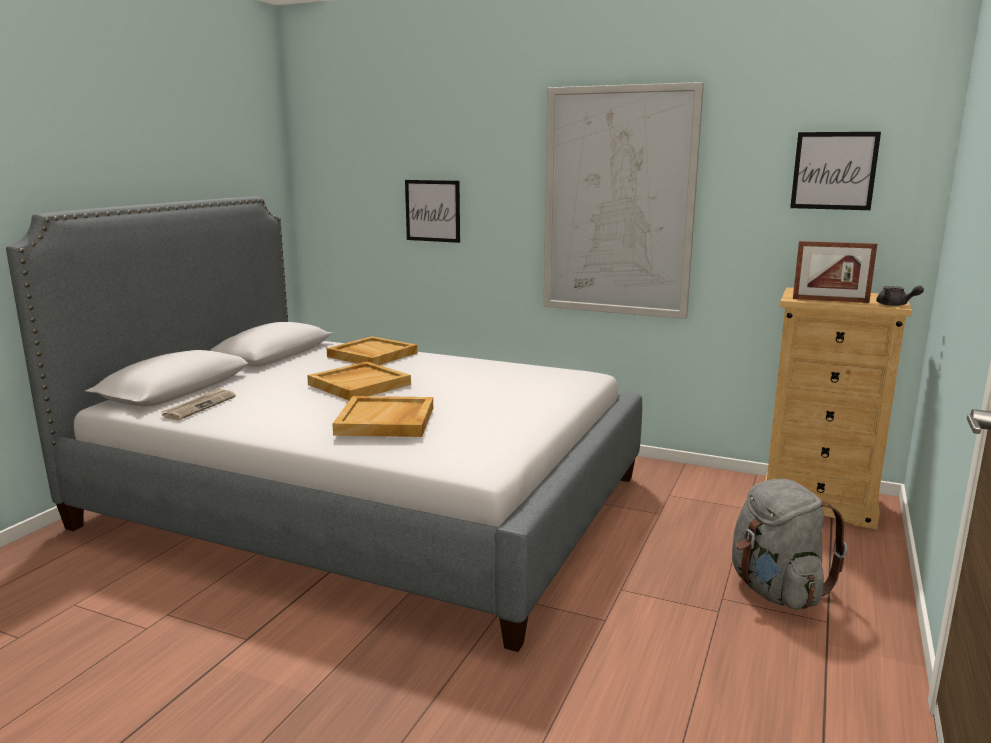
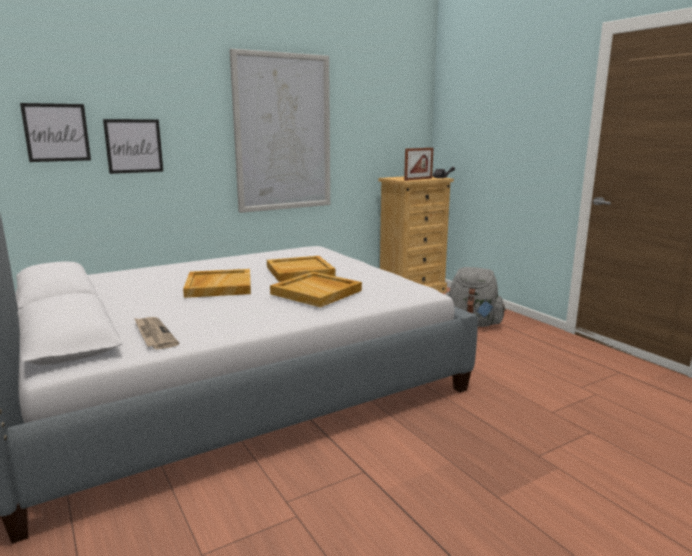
camera: 55 degrees left, 0 degrees up
(371, 355) = (150, 273): beige tray -> beige tray (299, 271)
(834, 171) = (390, 111): picture -> picture (56, 132)

